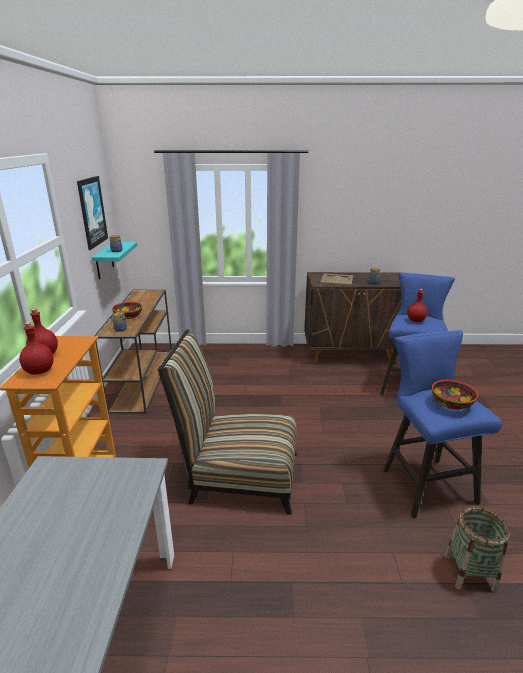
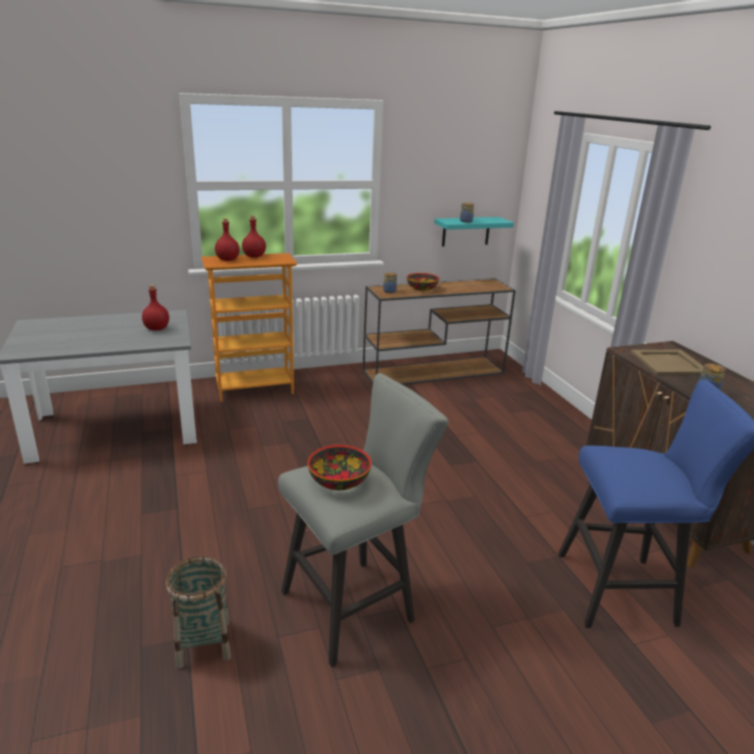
camera: 70 degrees right, 0 degrees up
(91, 212) = (458, 172): picture -> none
(237, 476) = (305, 456): chair -> none
(415, 320) = (631, 460): red bottle -> red bottle (157, 328)
(424, 482) = (356, 605): blue stool -> grey stool

